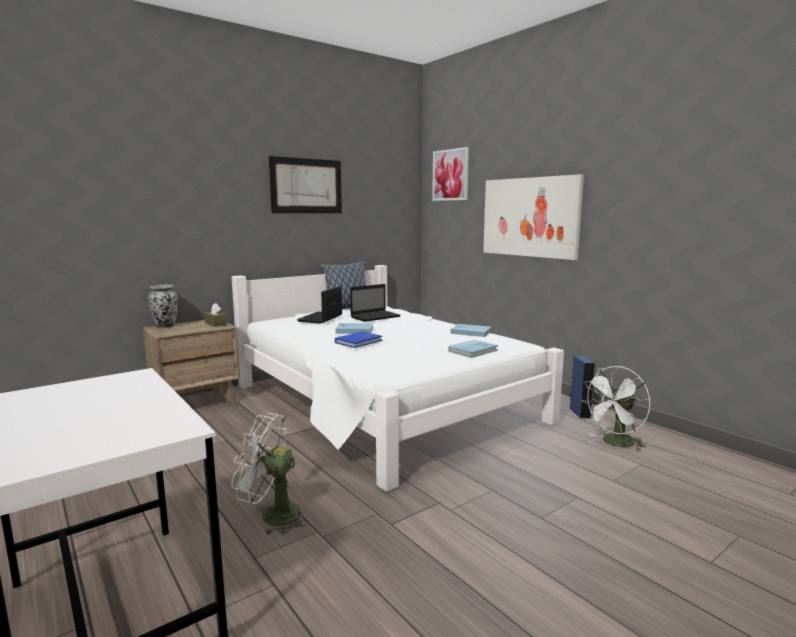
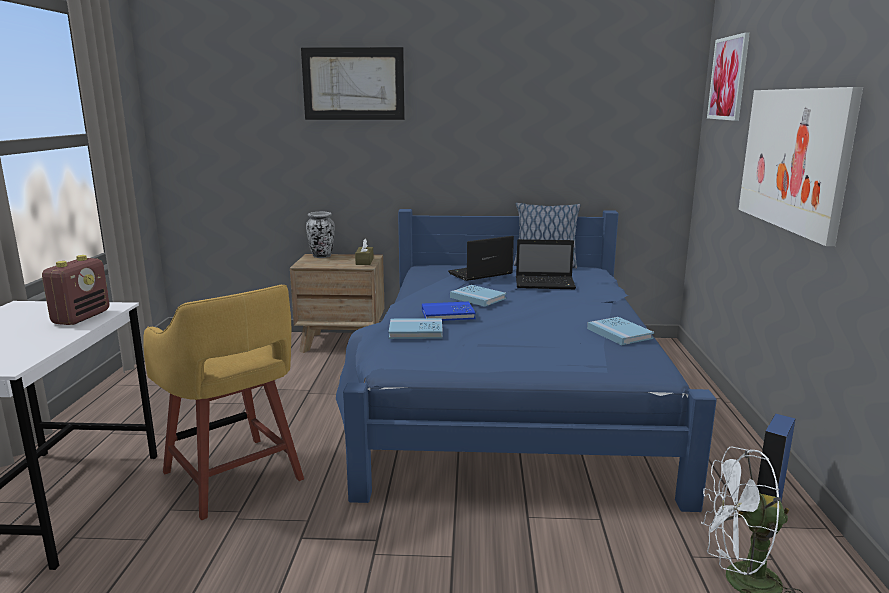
camera: 40 degrees right, 5 degrees up
(129, 387) = (81, 317): none -> radio
(272, 515) = (234, 478): white fan -> yellow stool
(306, 186) = (504, 100): picture -> picture (353, 84)
(383, 403) = (508, 400): white bed -> blue bed
(473, 351) = (554, 361): blue book -> blue book (416, 331)

